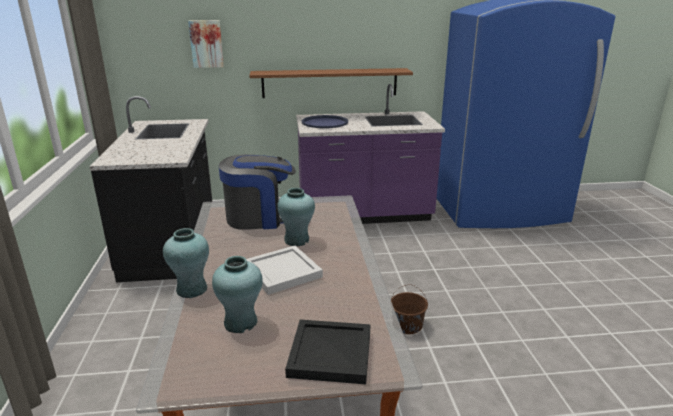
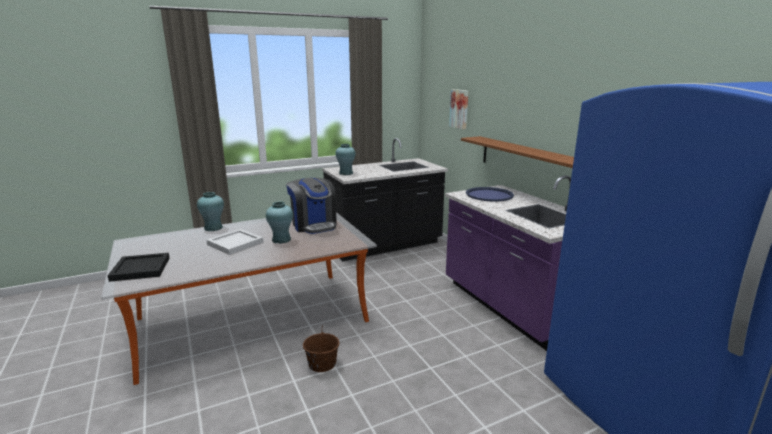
camera: 70 degrees right, 5 degrees down
(241, 322) = (177, 244): turquoise vase -> turquoise vase (346, 173)

